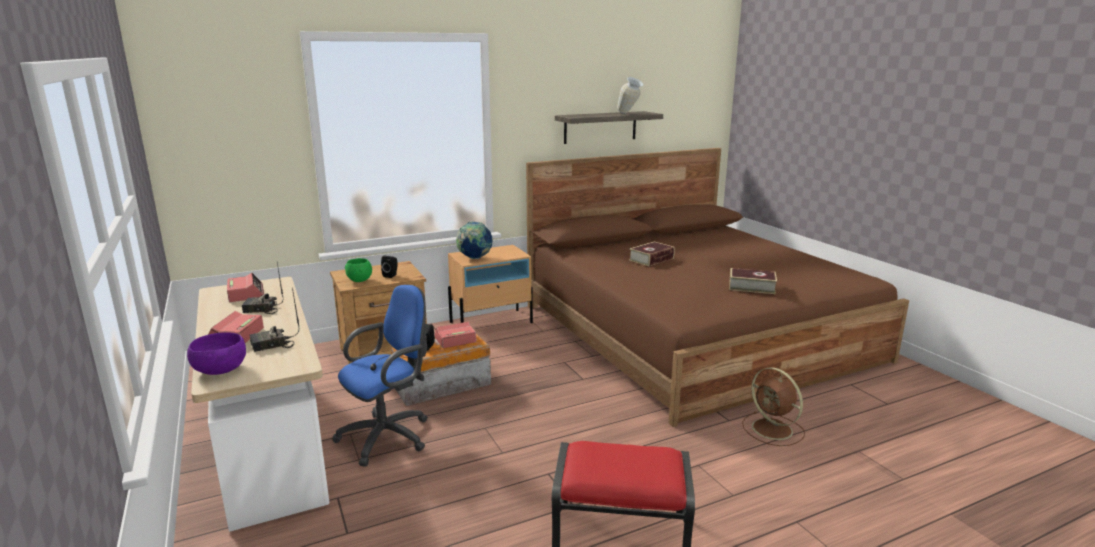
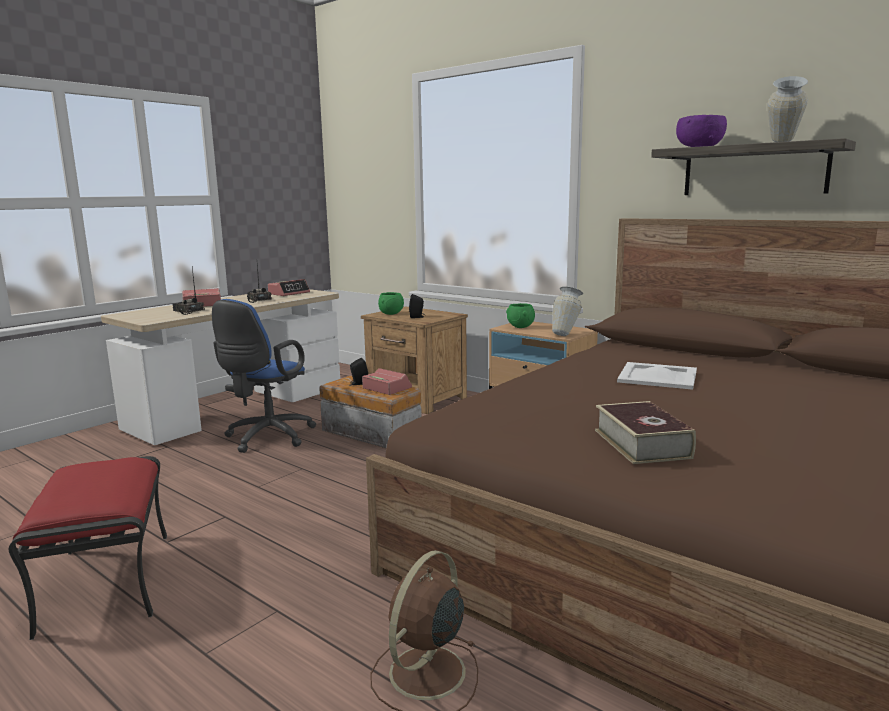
camera: 65 degrees right, 5 degrees down
(220, 370) = (140, 312): purple bowl -> purple bowl (699, 147)
(389, 436) = (267, 438): blue office chair -> blue office chair turned 90 degrees clockwise
(474, 258) = (520, 327): globe -> green bowl
(516, 253) = (566, 334): none -> vase
(651, 259) = (657, 376): book -> white tray

